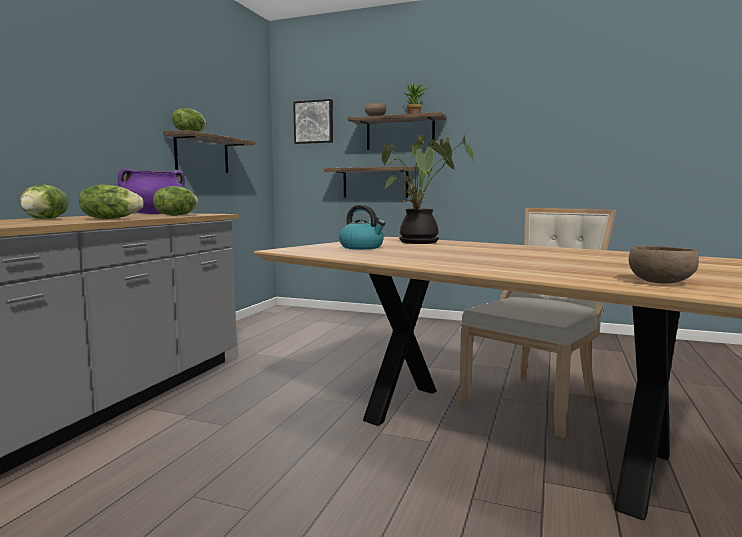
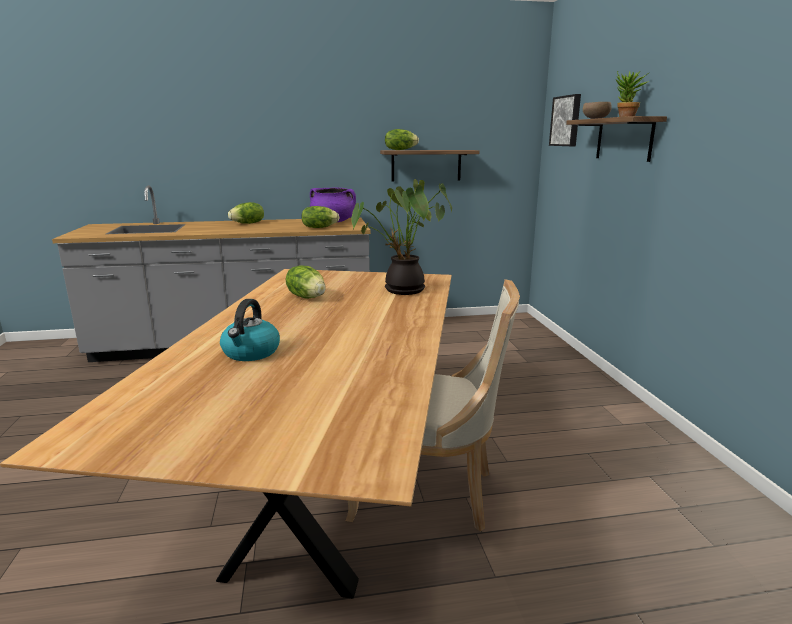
camera: 60 degrees right, 10 degrees up
(111, 218) = (262, 228): lettuce -> lettuce (307, 297)
(362, 247) = (336, 284): kettle -> kettle (251, 353)
(375, 183) = (598, 200): shelf -> none
(660, 282) = (170, 386): brown bowl -> none

